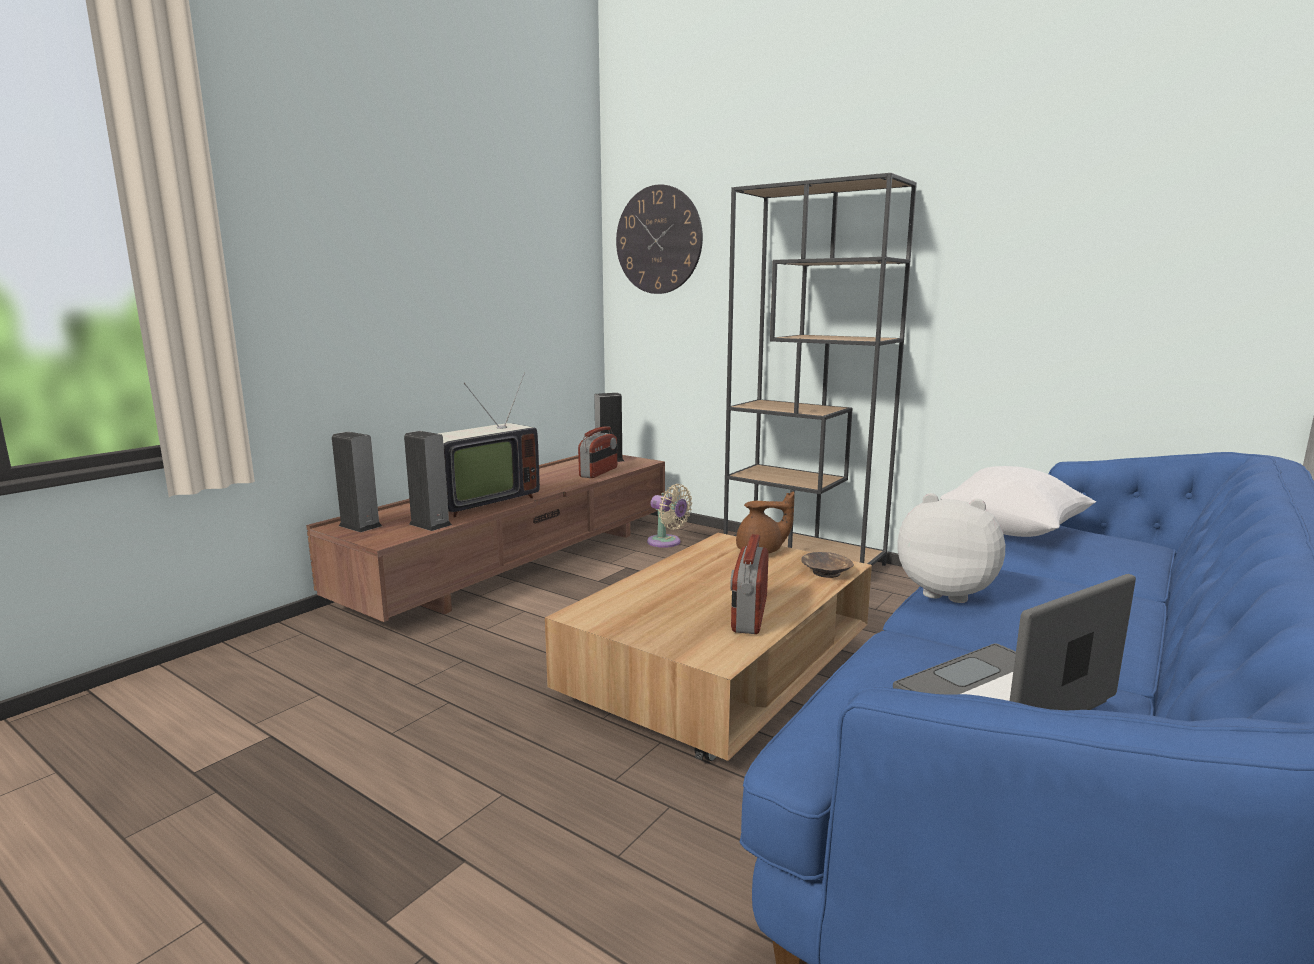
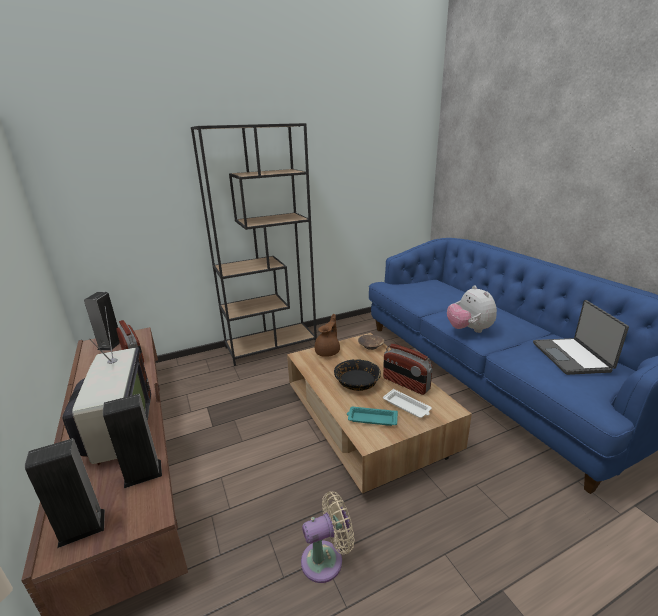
camera: 60 degrees left, 10 degrees up
(628, 608) = (371, 419): none -> turquoise tray
(658, 240) = (91, 160): wall clock -> none
(667, 542) = (191, 378): beige fan -> beige fan (326, 559)
(686, 626) = (407, 406): none -> white tray
(707, 583) = (357, 382): none -> black bowl
(947, 592) = (469, 330): plush toy -> plush toy turned 75 degrees counterclockwise
(1013, 532) = (411, 294): white pillow -> none

